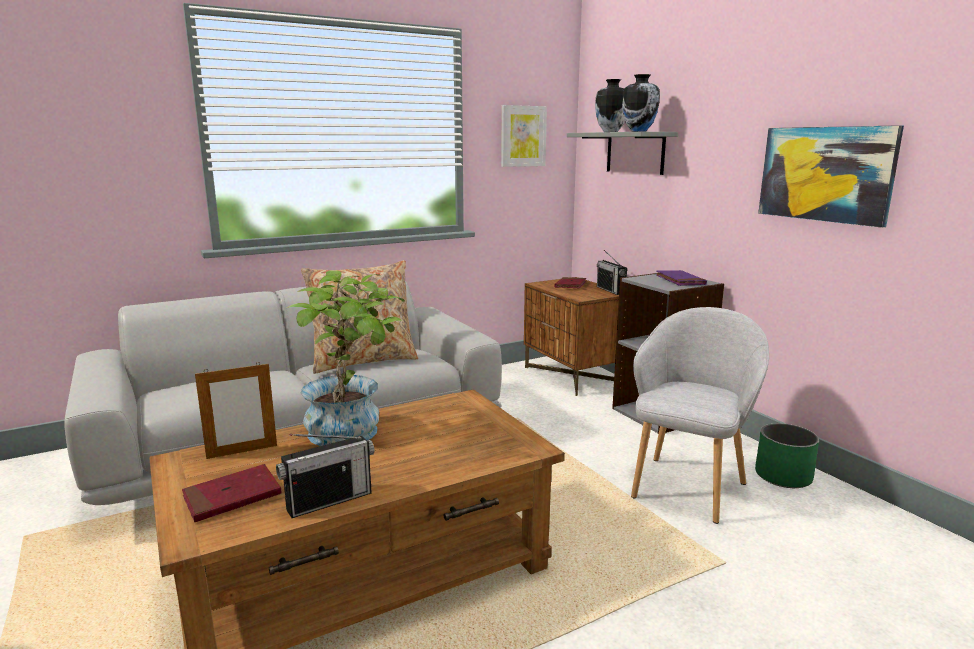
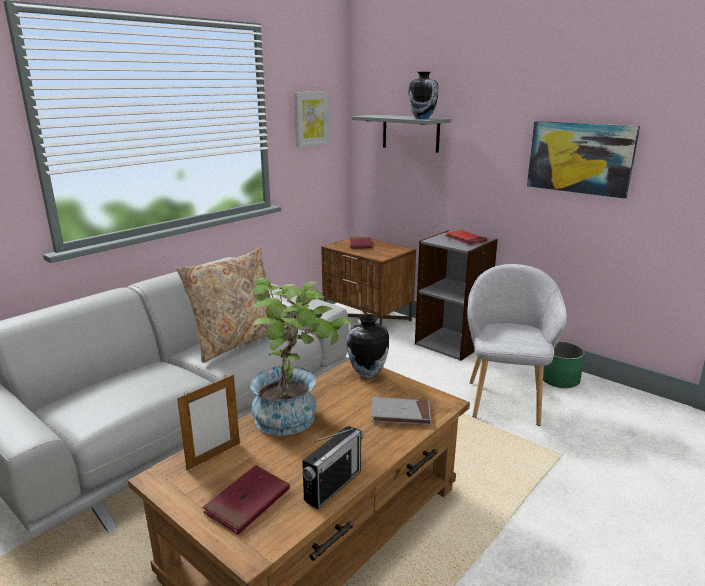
camera: 20 degrees left, 5 degrees up
(469, 449) = (400, 414): none -> grey book
(610, 132) = (391, 116): vase -> vase (367, 373)
(610, 290) = (396, 247): radio -> none
(680, 280) = (465, 239): purple book -> red book

